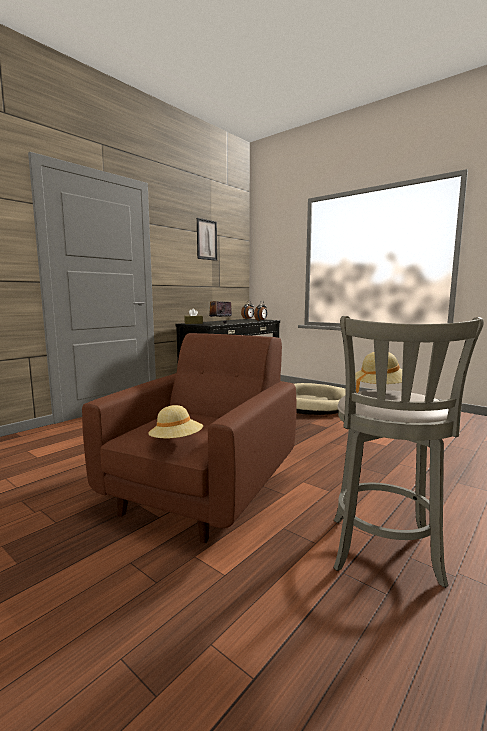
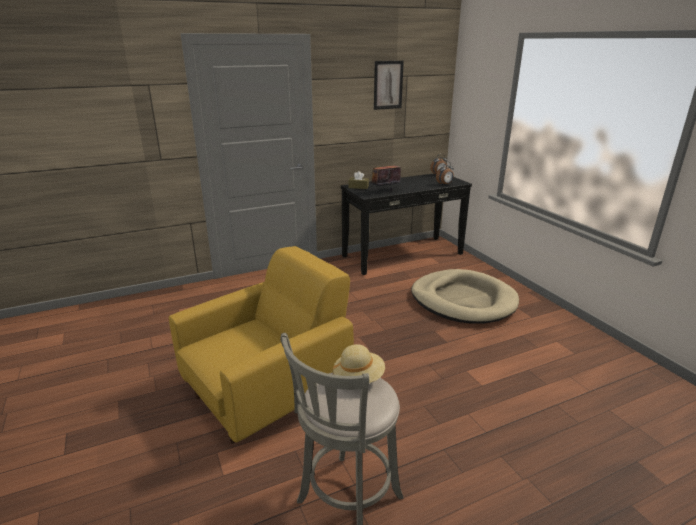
camera: 25 degrees right, 15 degrees up
(176, 442) = (219, 365): beige hat -> none
(203, 490) = (269, 391): brown armchair -> yellow armchair

